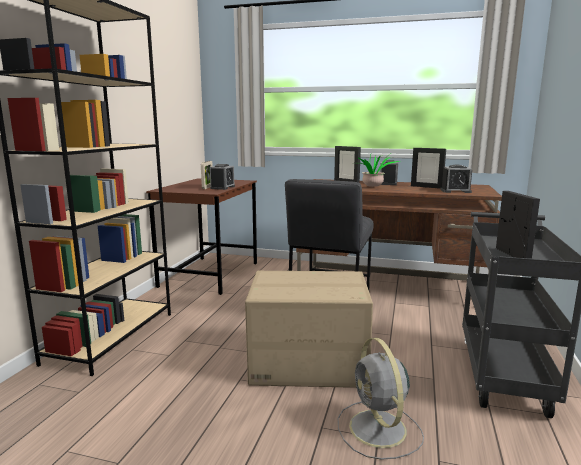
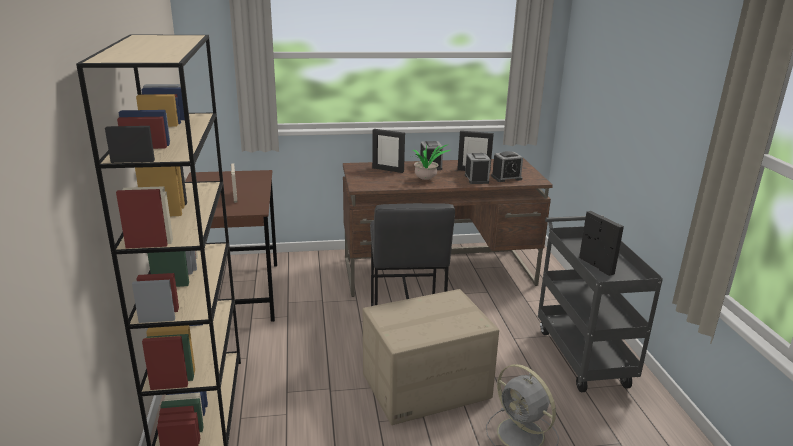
camera: 25 degrees left, 10 degrees up
(222, 187) = (254, 195): alarm clock -> alarm clock (476, 179)

